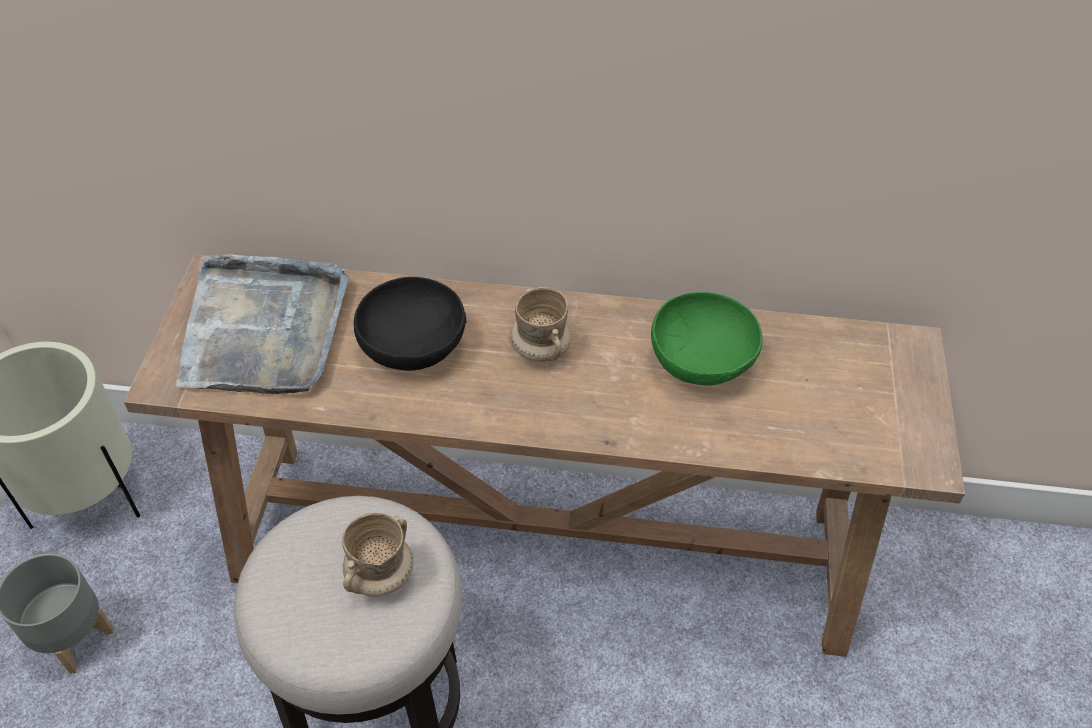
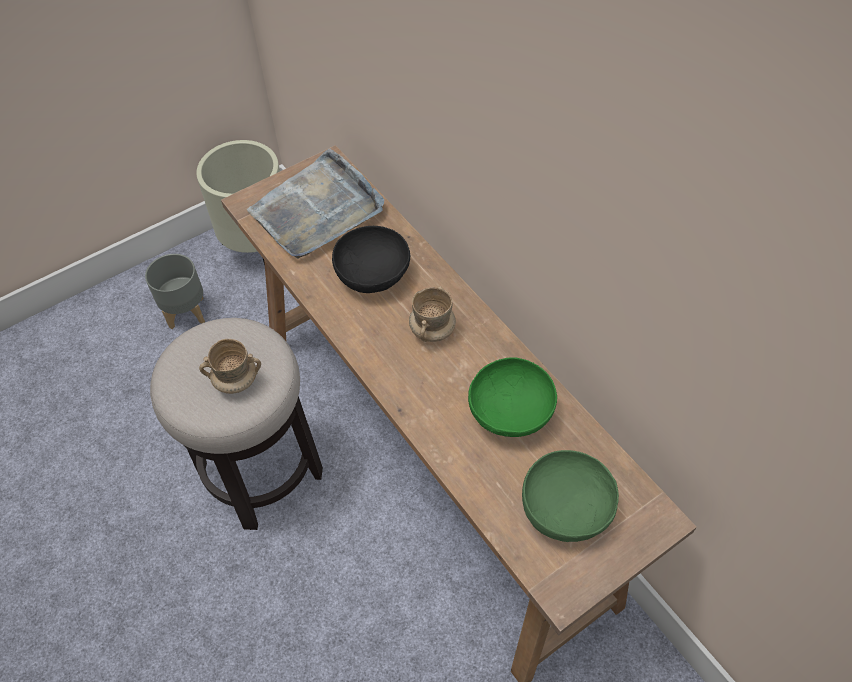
camera: 50 degrees right, 5 degrees up
(843, 397) = (566, 508): none -> green bowl

